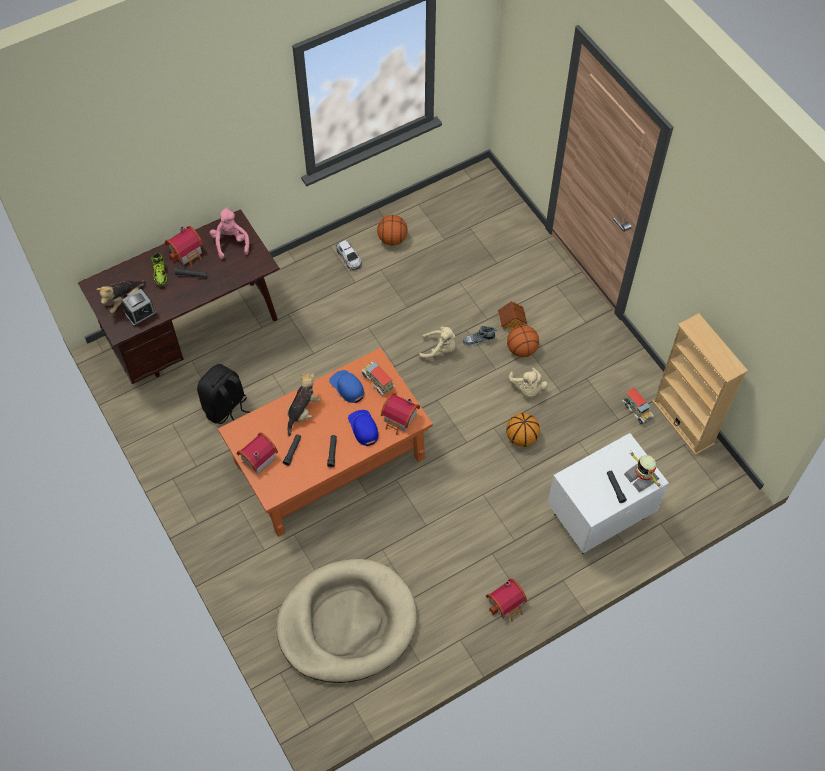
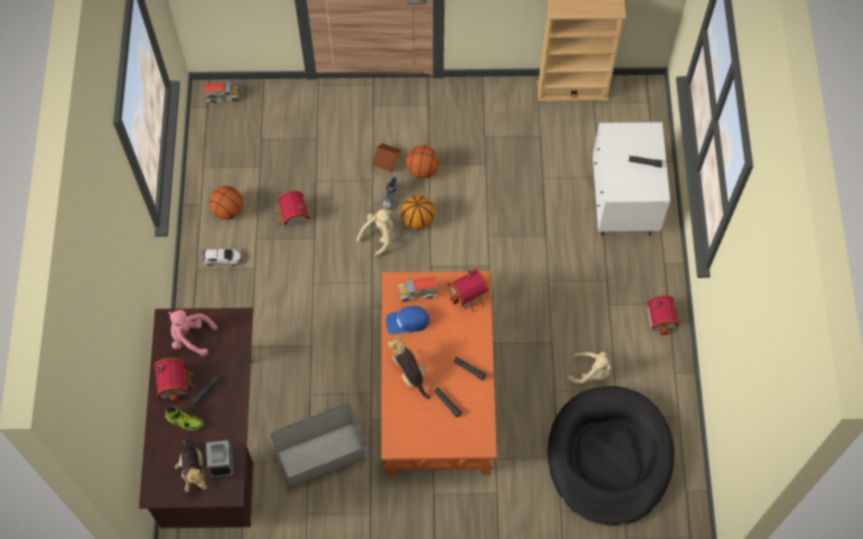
camera: 60 degrees left, 5 degrees up
(226, 408) = (322, 455): black backpack -> grey storage box
(256, 458) = (435, 438): toy house -> toy house (293, 216)
(347, 623) = (609, 457): beige dog bed -> black dog bed
(363, 428) = (460, 330): blue cap -> none
(521, 437) = (511, 220): basketball -> basketball (417, 220)
(527, 389) = (465, 188): beige plush toy -> beige plush toy (591, 373)
(636, 411) = (540, 118): toy truck -> toy truck (223, 97)
(642, 477) = (645, 138): toy robot -> none

